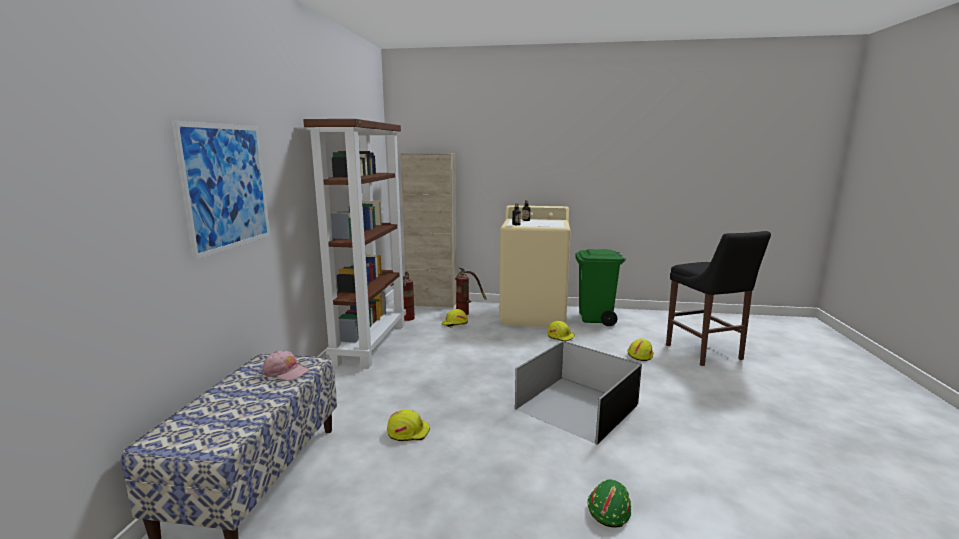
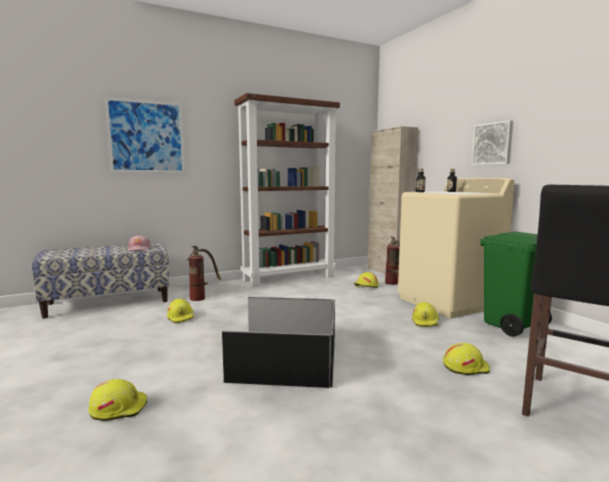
camera: 55 degrees right, 5 degrees down
(405, 316) = (348, 273): fire extinguisher -> fire extinguisher (201, 297)
(542, 176) = (493, 144): none -> picture
(608, 508) = (119, 408): green hard hat -> yellow hard hat

